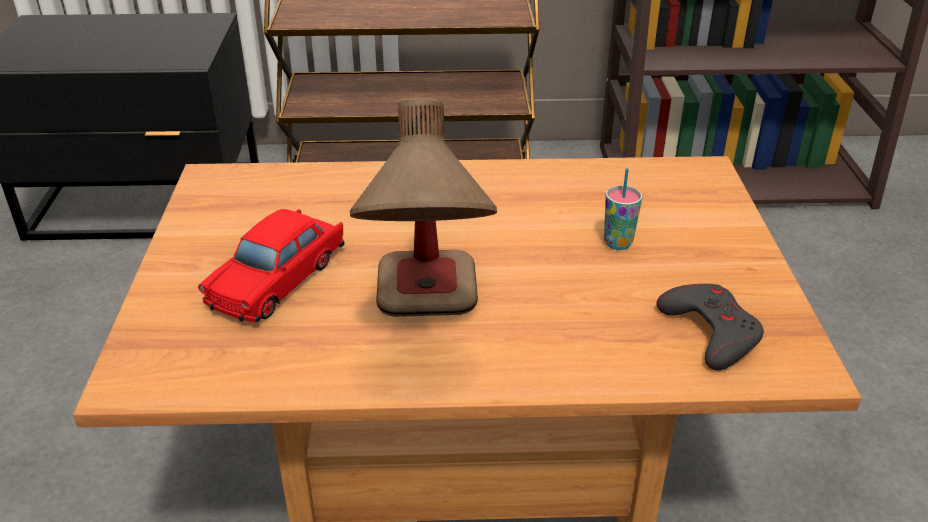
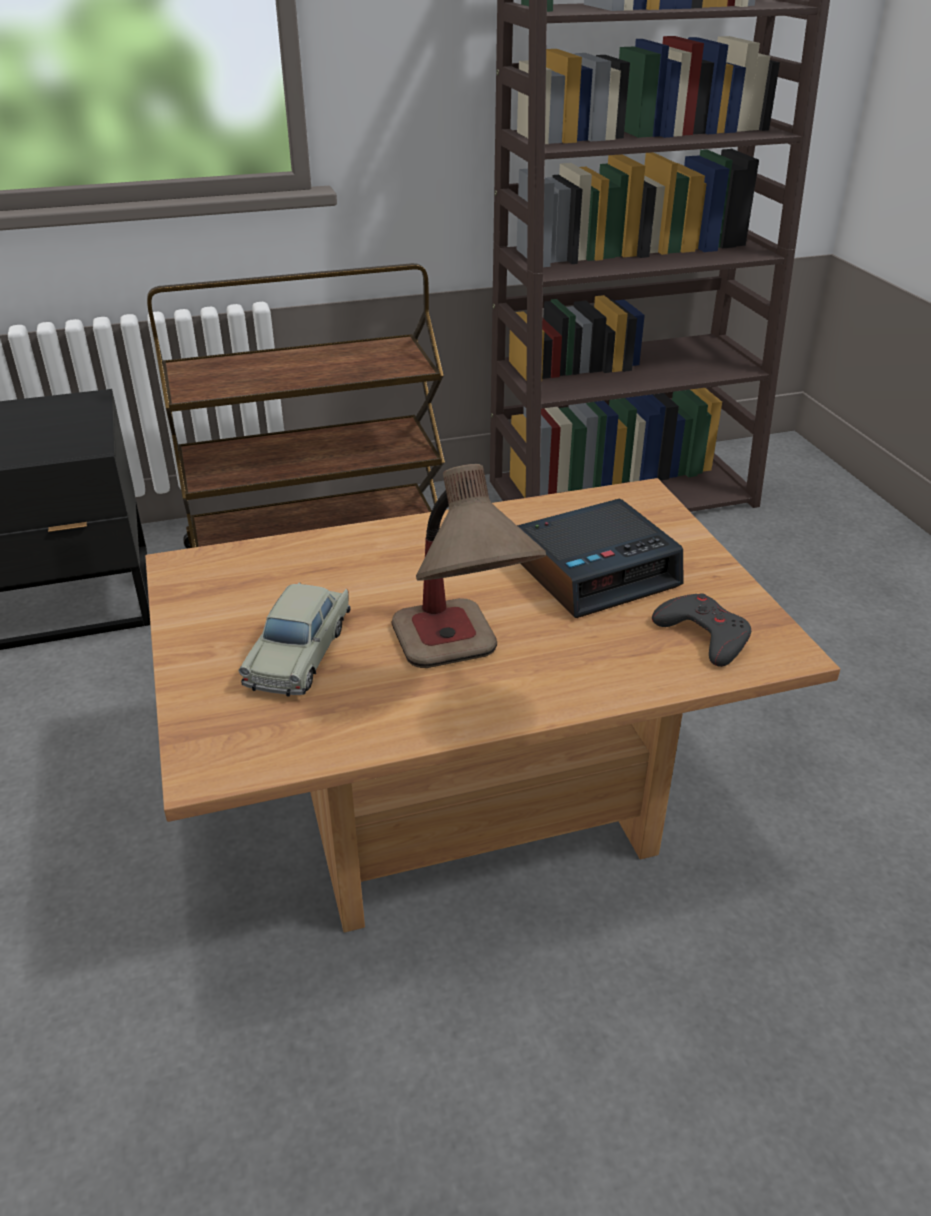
camera: 15 degrees left, 0 degrees up
(278, 280) = (300, 652): red toy car -> beige toy car
(618, 243) = (595, 571): cup -> alarm clock

